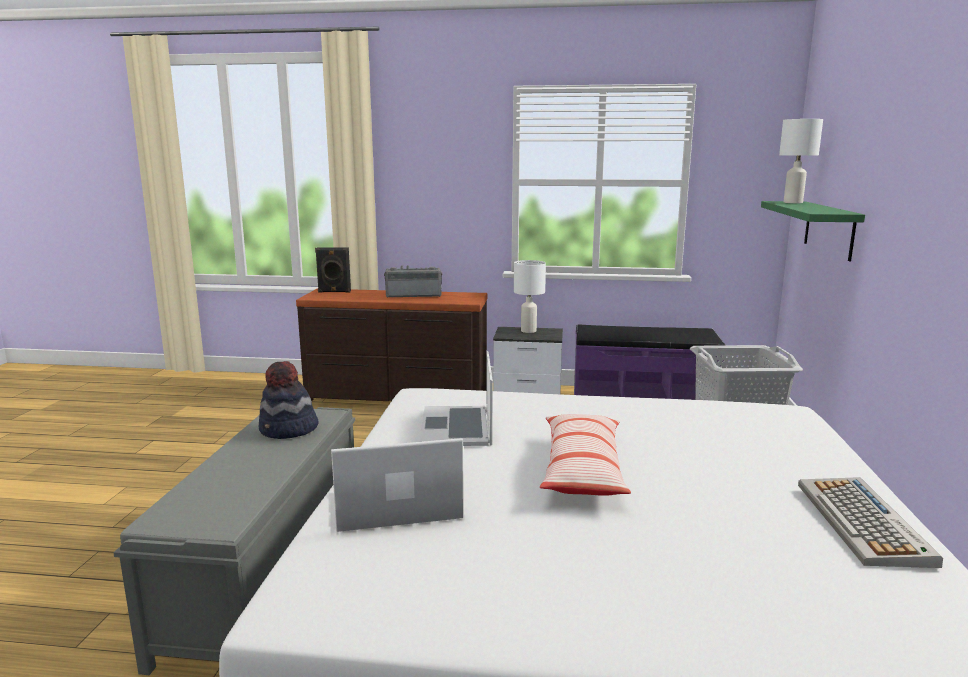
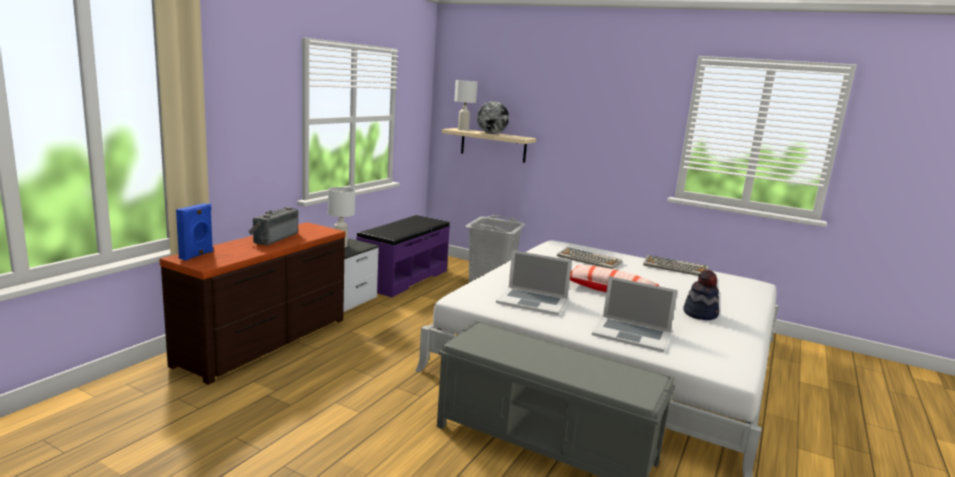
camera: 70 degrees left, 0 degrees up
(288, 430) = (507, 343): hat -> hat (700, 314)
(334, 292) = (197, 255): black speaker -> blue speaker
(397, 504) = (631, 334): laptop -> laptop turned 75 degrees counterclockwise
(739, 441) = (589, 259): none -> keyboard
(808, 207) = (491, 133): none -> globe
(829, 229) = (493, 145): green shelf -> beige shelf

